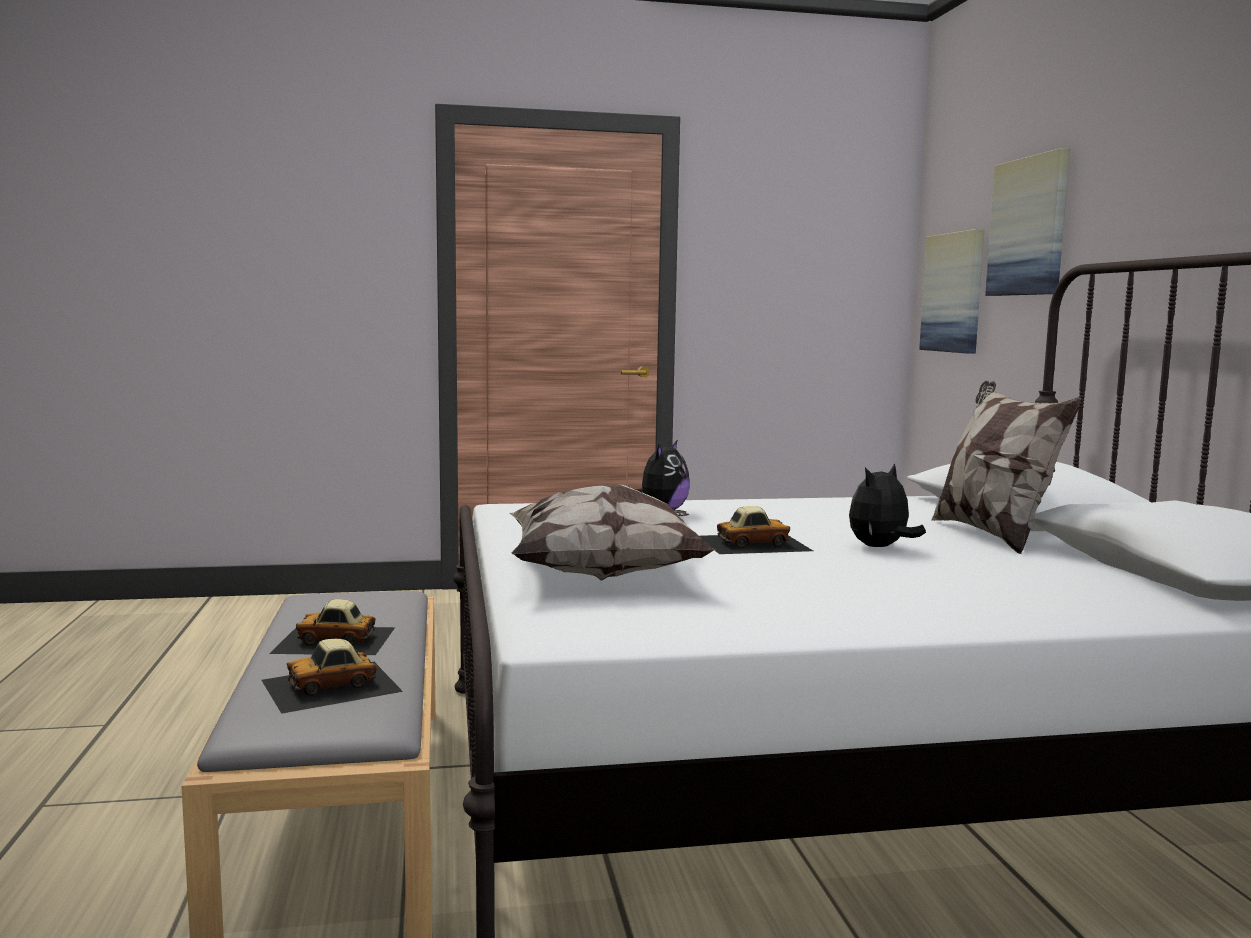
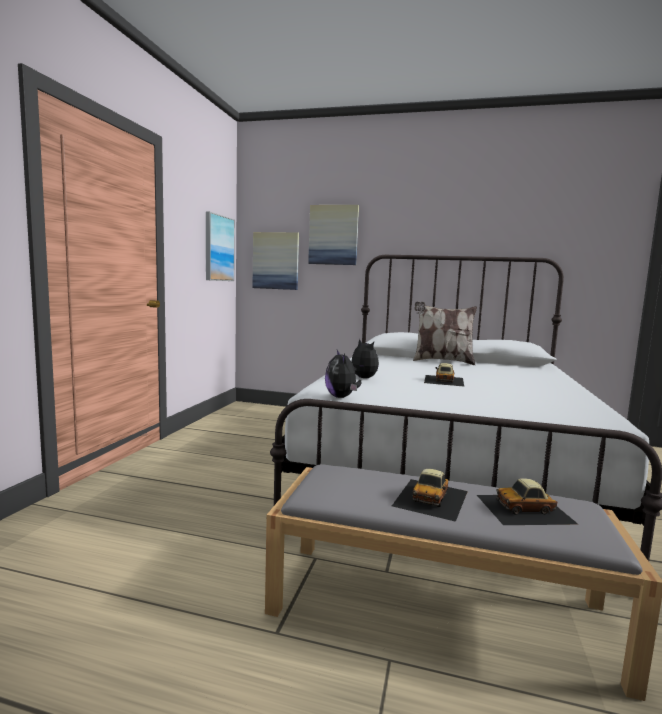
camera: 65 degrees left, 0 degrees up
(332, 685) = (525, 509): toy car -> toy car turned 90 degrees clockwise
(607, 574) = (501, 403): pillow -> none
(843, 276) = (218, 248): none -> picture
(880, 547) = (459, 372): plush toy -> plush toy (342, 397)

